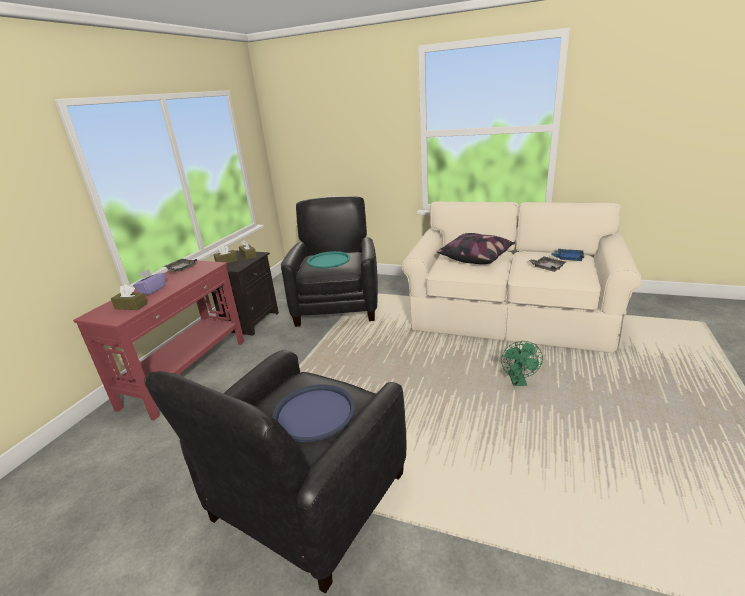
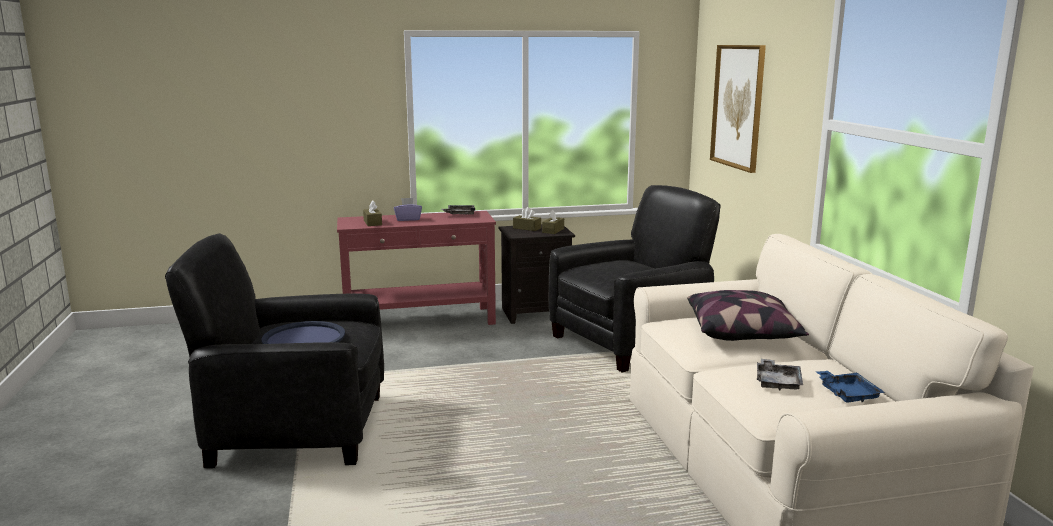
camera: 55 degrees right, 10 degrees down
(325, 136) = (738, 106): none -> picture
(328, 260) = (617, 268): turquoise tray -> none
(518, 382) = (588, 505): green fan -> none

